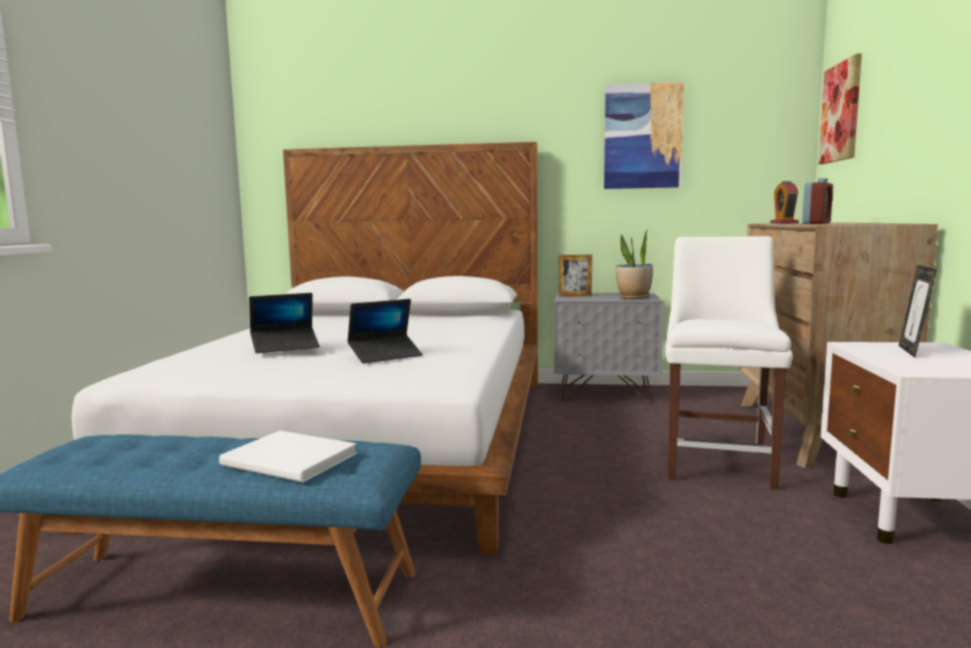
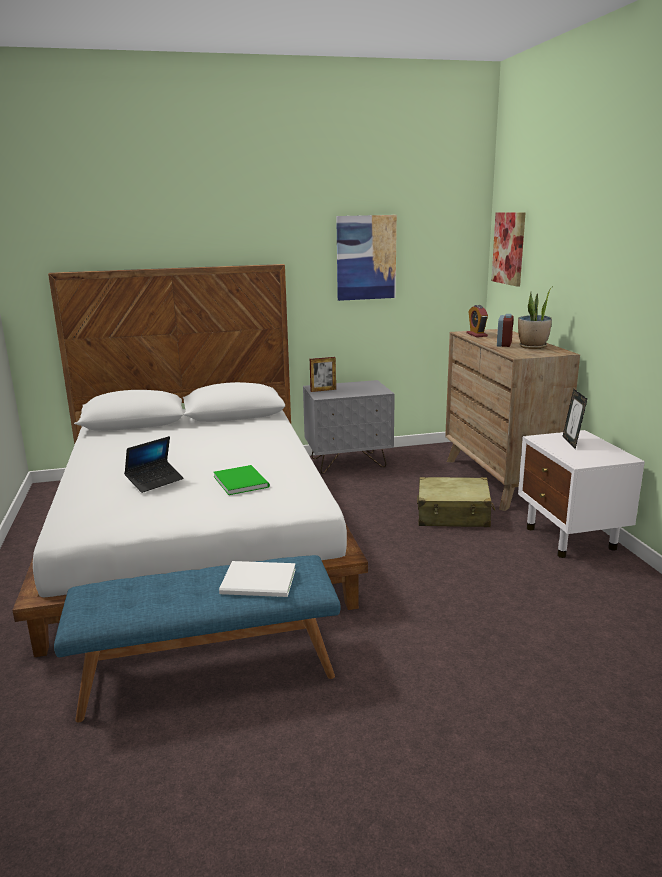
camera: 20 degrees left, 10 degrees up
(385, 356) = (241, 481): laptop -> green book
(634, 298) = (369, 390): potted plant -> potted plant (532, 347)
(718, 462) = (453, 514): white chair -> beige suitcase

